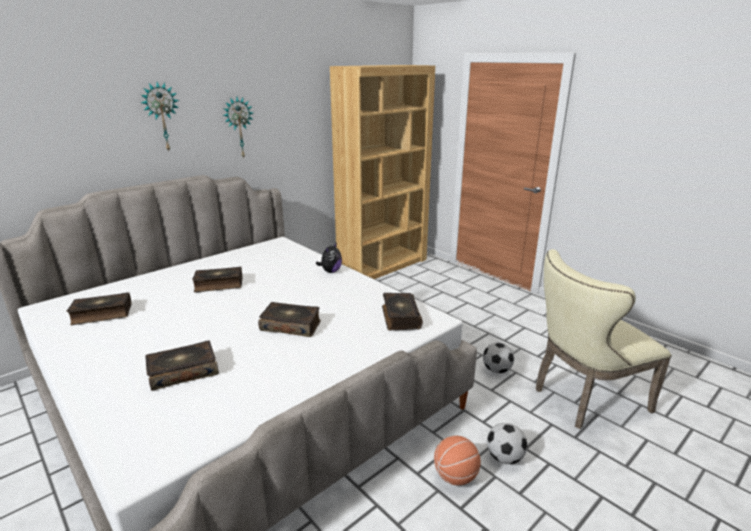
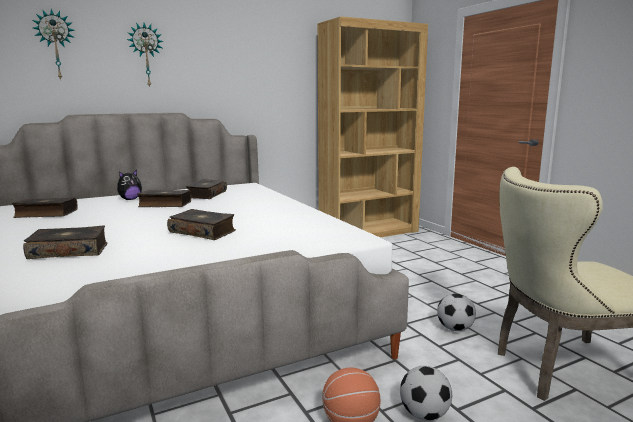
camera: 15 degrees right, 10 degrees down
(238, 127) = (221, 73): wall clock -> wall clock (56, 45)
(330, 271) = (279, 203): plush toy -> plush toy (130, 199)
(400, 317) = (322, 235): book -> book (206, 195)

